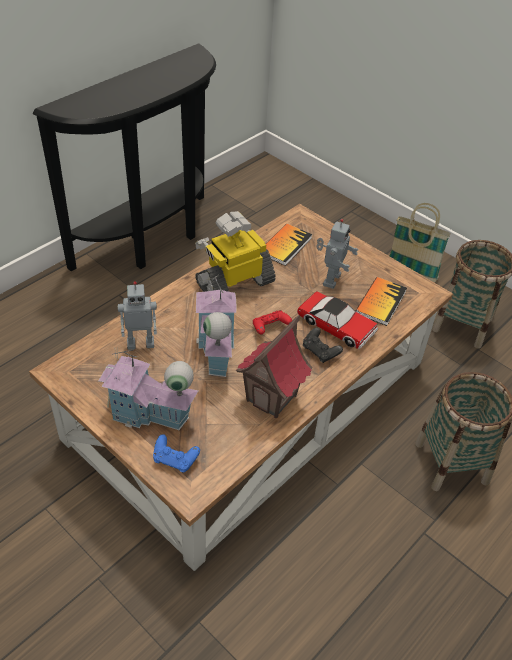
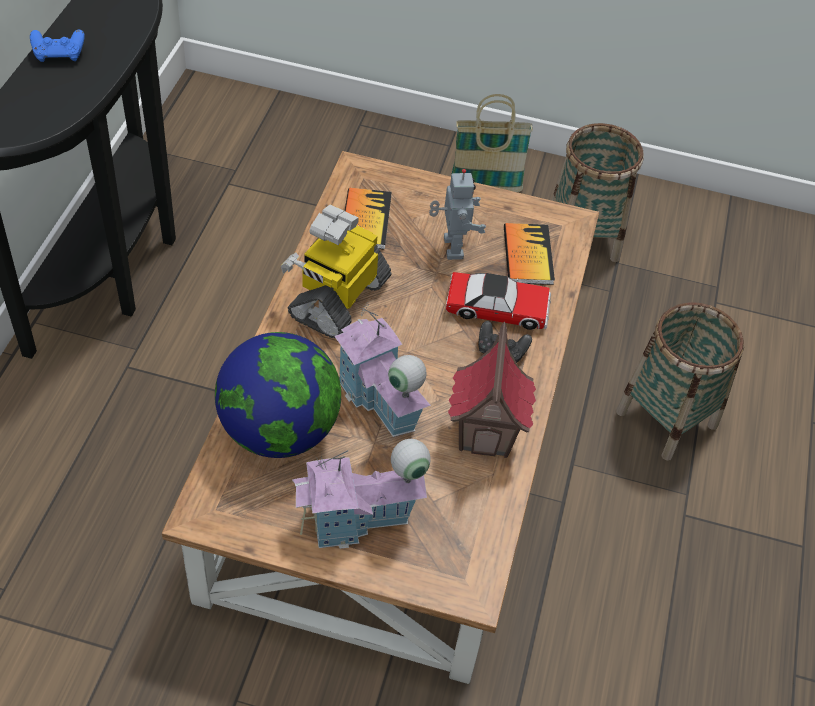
camera: 30 degrees left, 5 degrees up
(140, 343) = (279, 431): toy robot -> globe
(175, 460) = (429, 562): blue game controller -> blue game controller (59, 54)
(270, 328) = (423, 343): red game controller -> none

